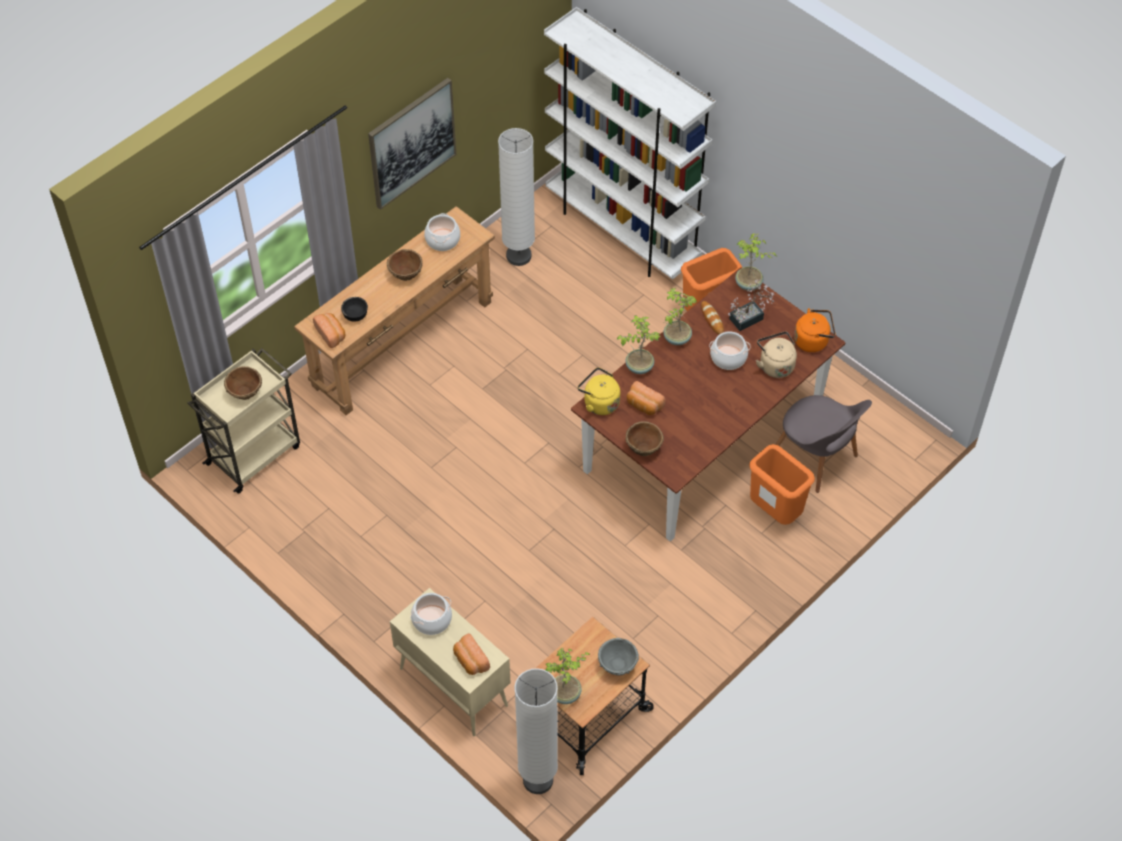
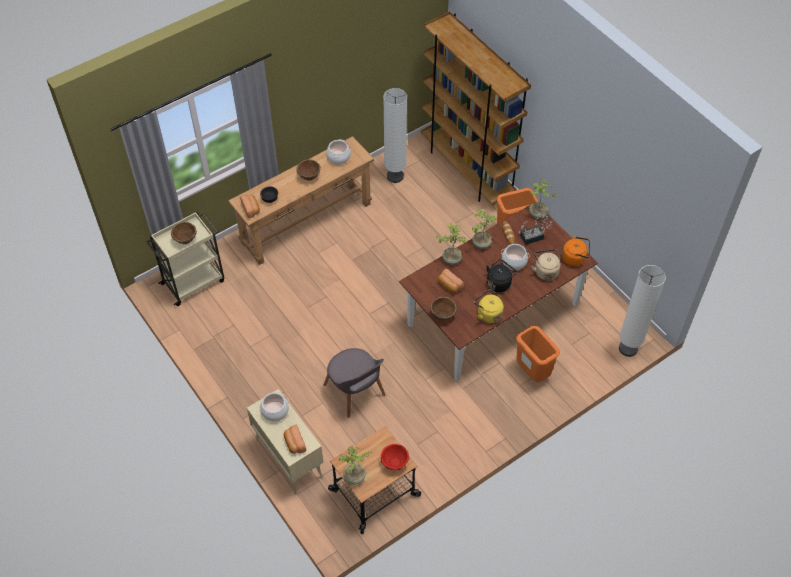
camera: 10 degrees right, 0 degrees up
(411, 143) = (323, 88): picture -> none
(538, 780) = (331, 532): white floor lamp -> white floor lamp (628, 348)
(599, 402) = (419, 279): yellow kettle -> yellow kettle (488, 313)
(617, 666) = (394, 463): grey bowl -> red bowl
(622, 232) = (467, 170): white bookcase -> brown bookcase
(714, 391) = (499, 283): none -> black kettle
(816, 458) = (568, 339): grey chair -> grey chair (355, 392)

